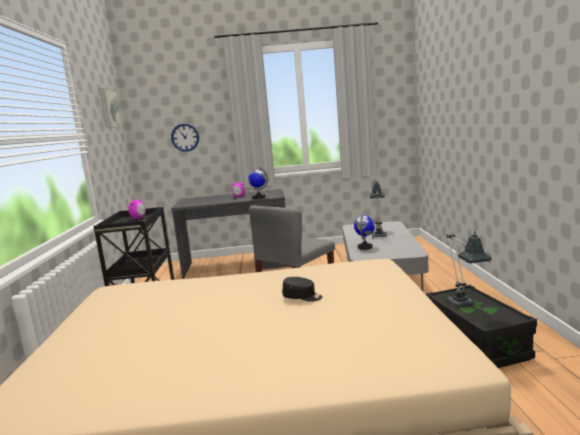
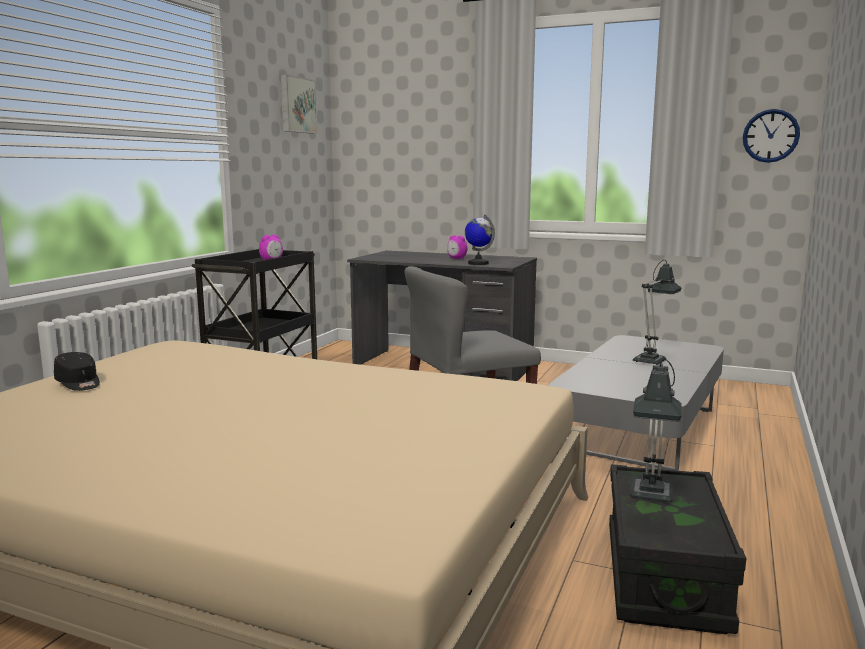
camera: 25 degrees right, 0 degrees up
(185, 137) = (407, 158): wall clock -> wall clock (770, 136)
(302, 297) = (348, 406): black cap -> black cap (79, 383)
(365, 247) = (598, 372): globe -> none

